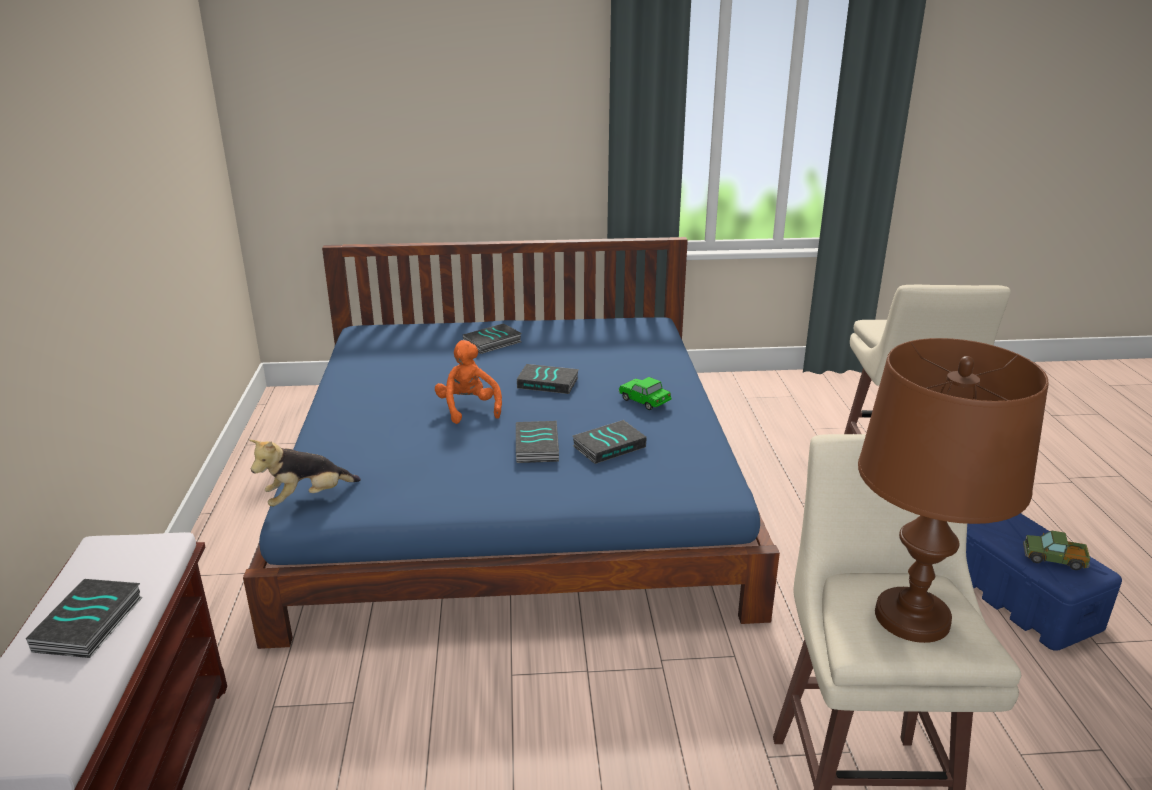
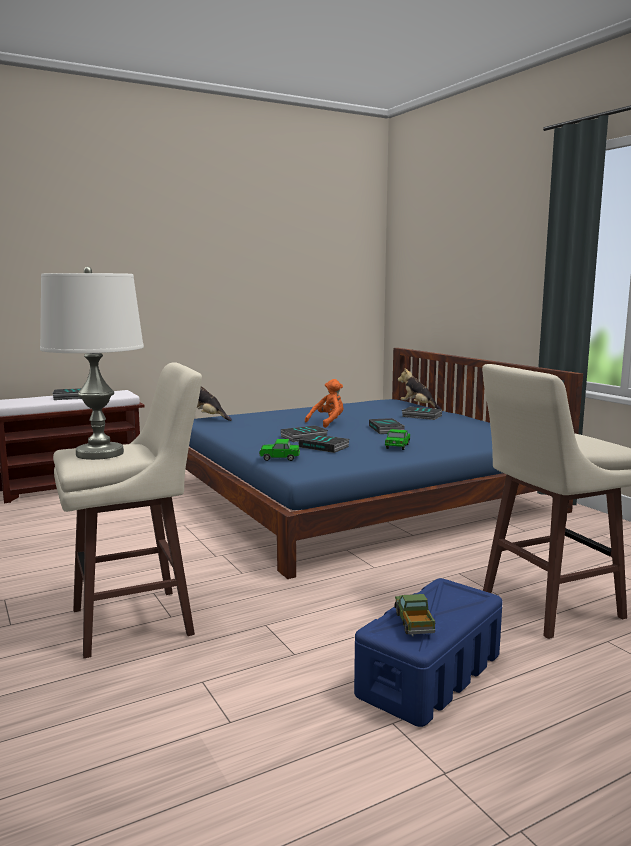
camera: 65 degrees right, 15 degrees down
(427, 328) = (418, 406): none -> plush toy
(646, 491) = (279, 458): none -> toy car
(912, 618) = (99, 453): brown table lamp -> white table lamp

